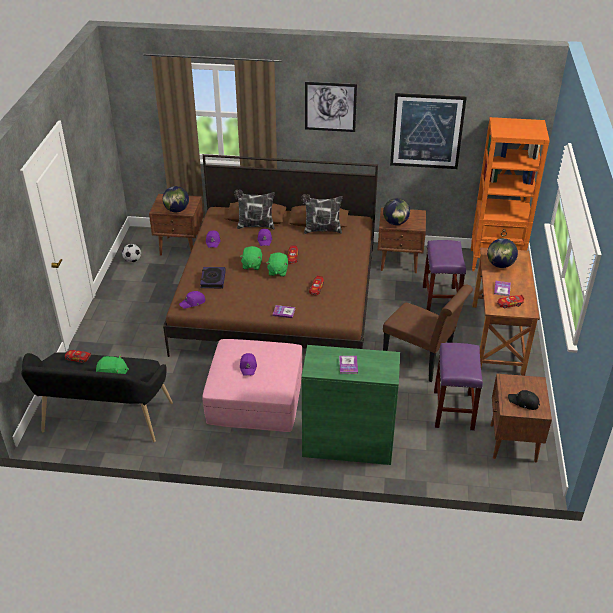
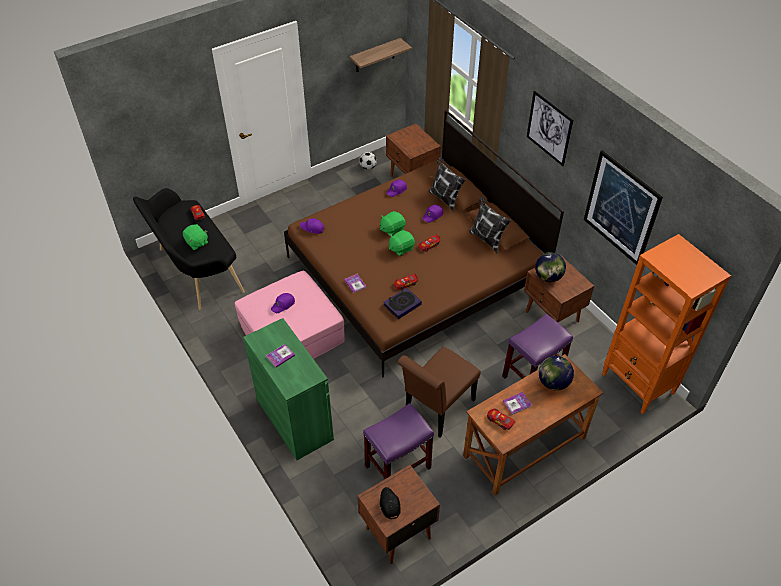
camera: 50 degrees right, 10 degrees up
(102, 143) = (375, 55): none -> shelf
(177, 210) = (406, 146): globe -> none
(213, 279) = (349, 220): book -> book (402, 305)
(421, 361) = (436, 409): brown chair -> brown chair turned 45 degrees clockwise

